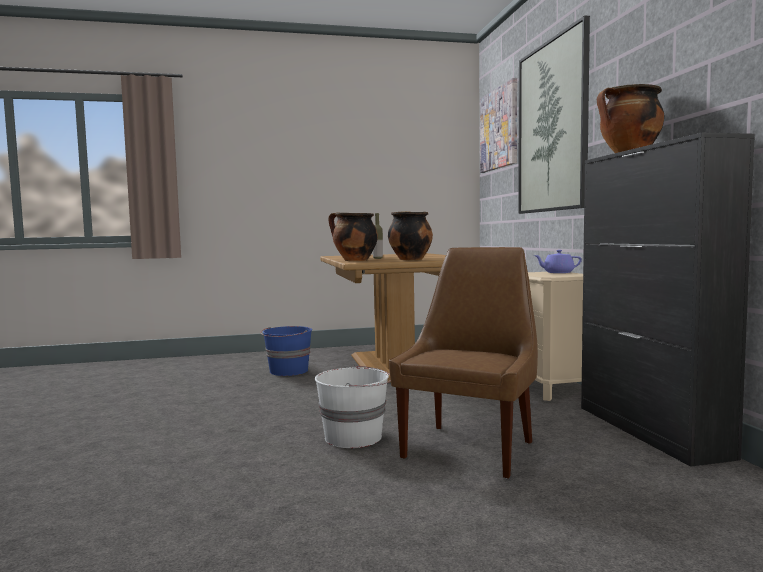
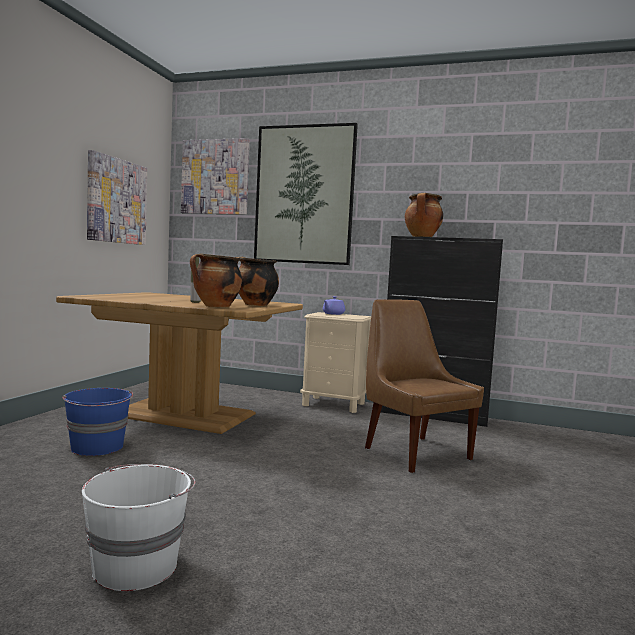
camera: 60 degrees left, 0 degrees up
(354, 437) = (350, 473): white bucket -> white bucket (137, 566)
(402, 173) = (117, 201): none -> picture

